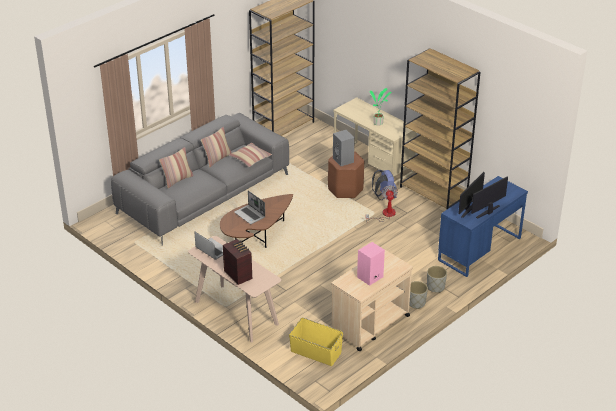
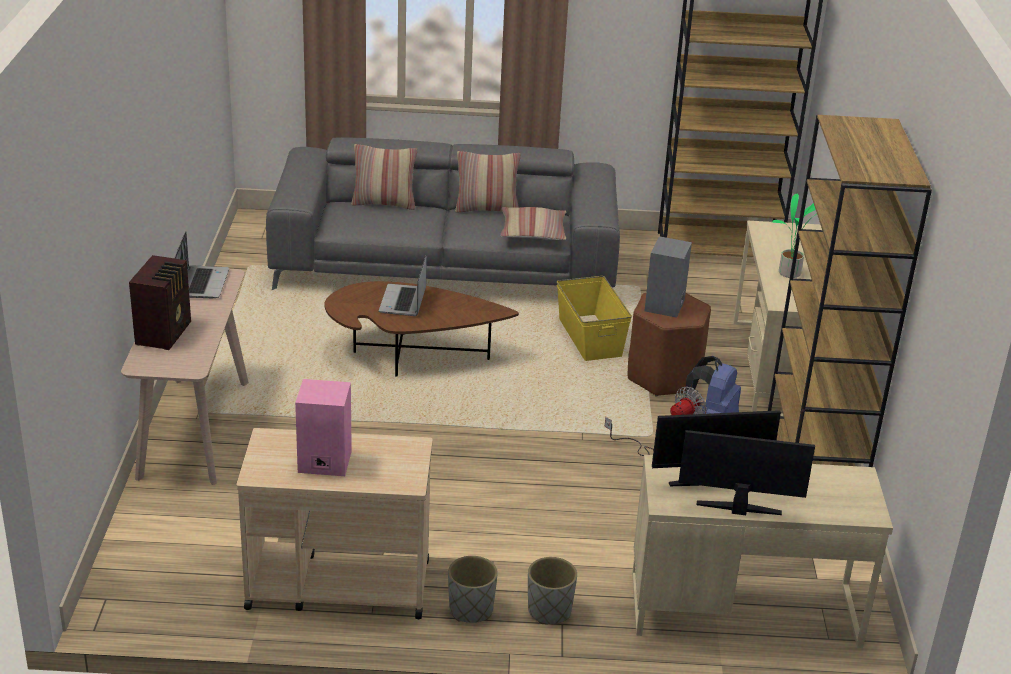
camera: 45 degrees right, 5 degrees down
(316, 352) = (186, 560): yellow storage box -> yellow storage box (589, 338)
(479, 249) = (743, 608): blue desk -> beige desk

